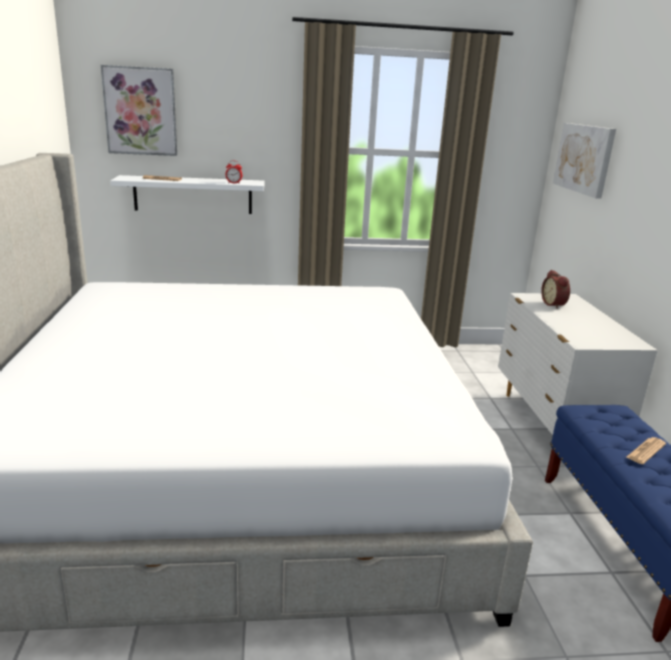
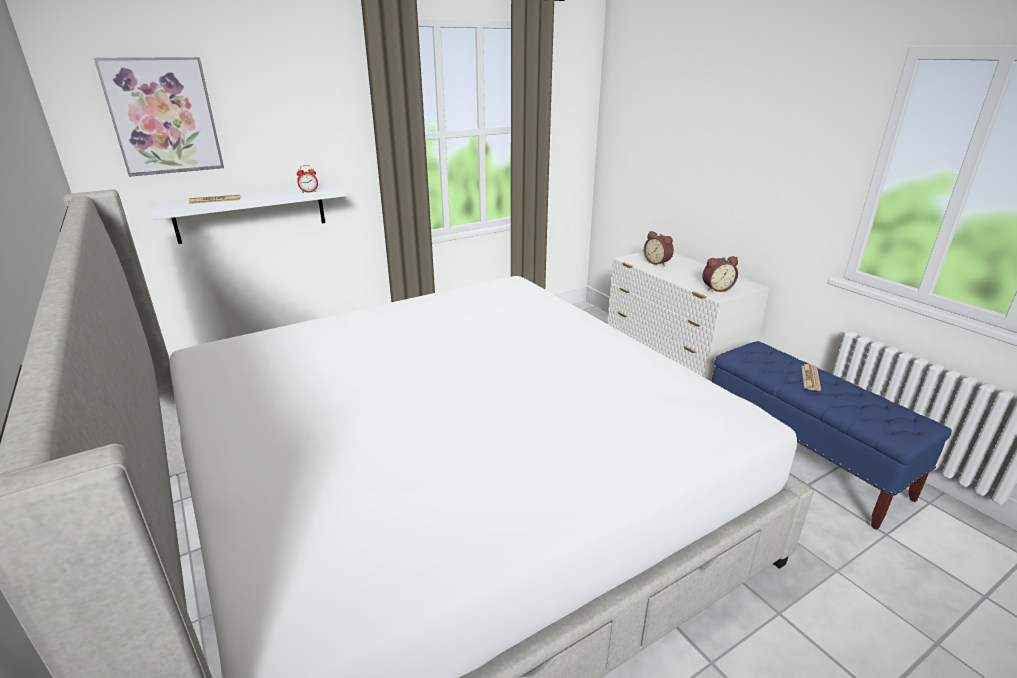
camera: 25 degrees left, 5 degrees up
(584, 158) = (647, 121): picture -> none
(589, 337) = (716, 288): none -> alarm clock

